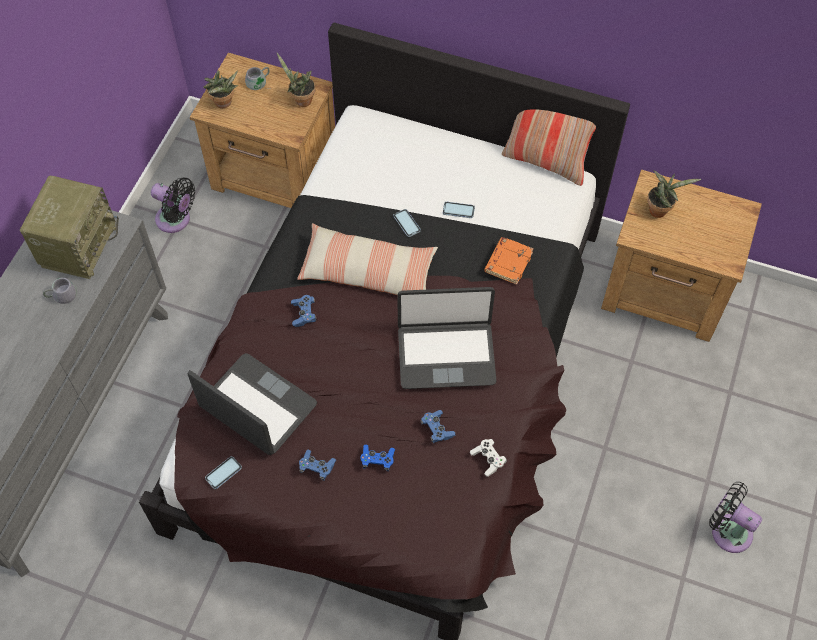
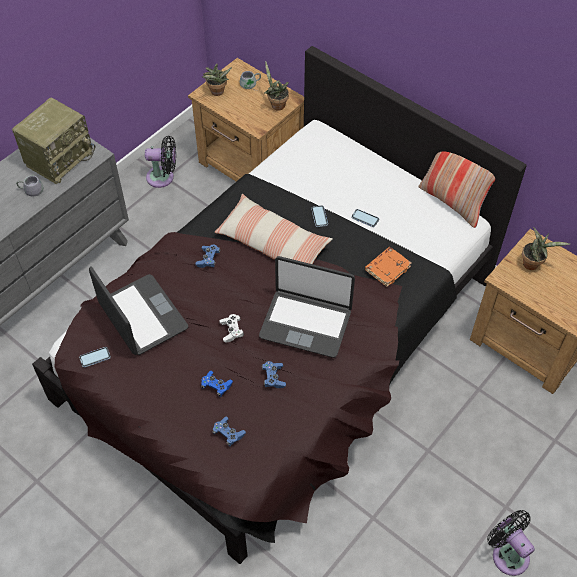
camera: 20 degrees right, 5 degrees down
(176, 220) = (163, 177): black fan -> black fan turned 45 degrees counterclockwise
(317, 467) = (167, 376): blue game controller -> blue game controller (228, 434)
(488, 459) = (304, 414): white game controller -> white game controller (232, 331)

